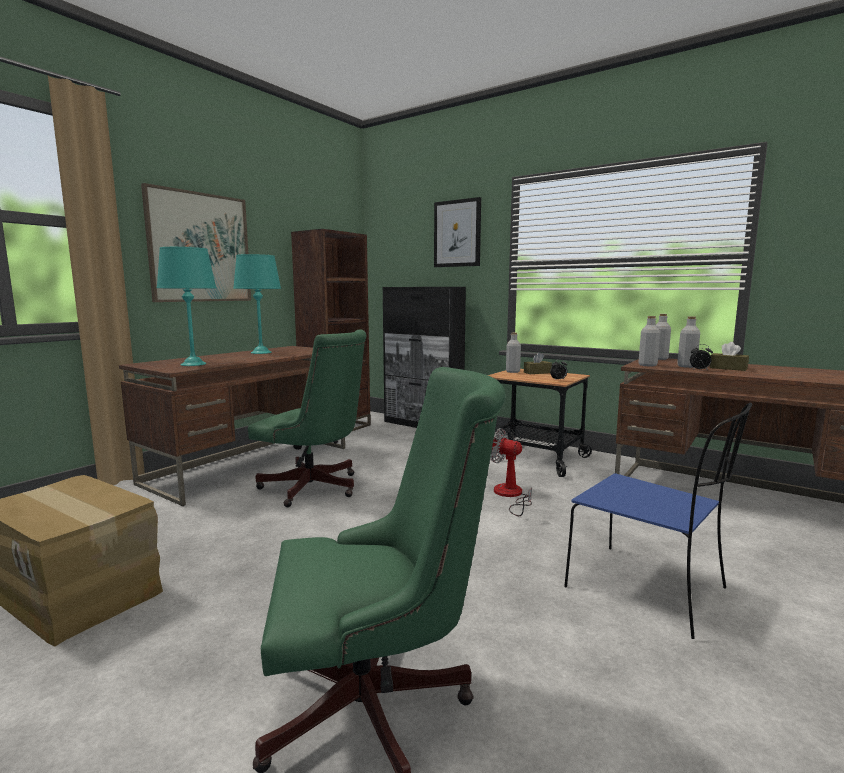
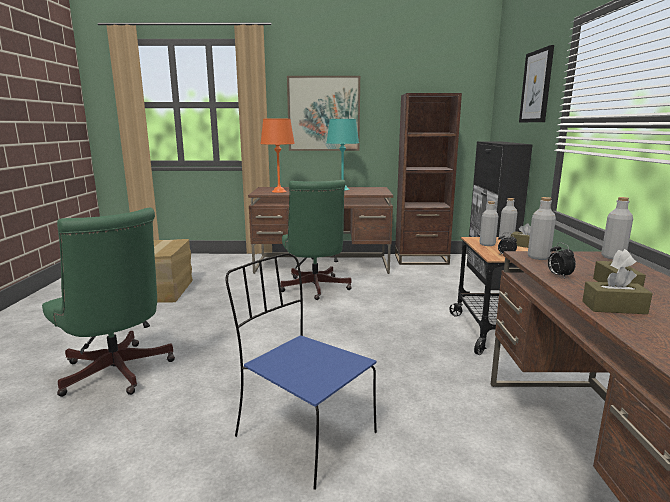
camera: 55 degrees right, 5 degrees up
(193, 364) = (279, 191): turquoise table lamp -> orange table lamp
(510, 496) = (398, 344): fan -> none
(649, 589) = (303, 433): blue chair -> blue chair turned 120 degrees clockwise
(686, 366) = (576, 270): grey bottle -> grey bottle (487, 244)
(774, 375) = (614, 307): none -> brown tissue box

